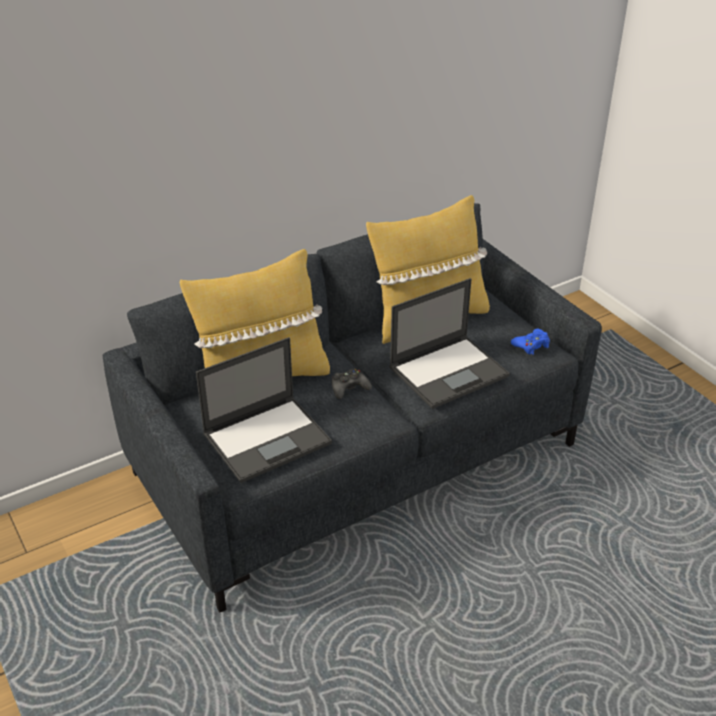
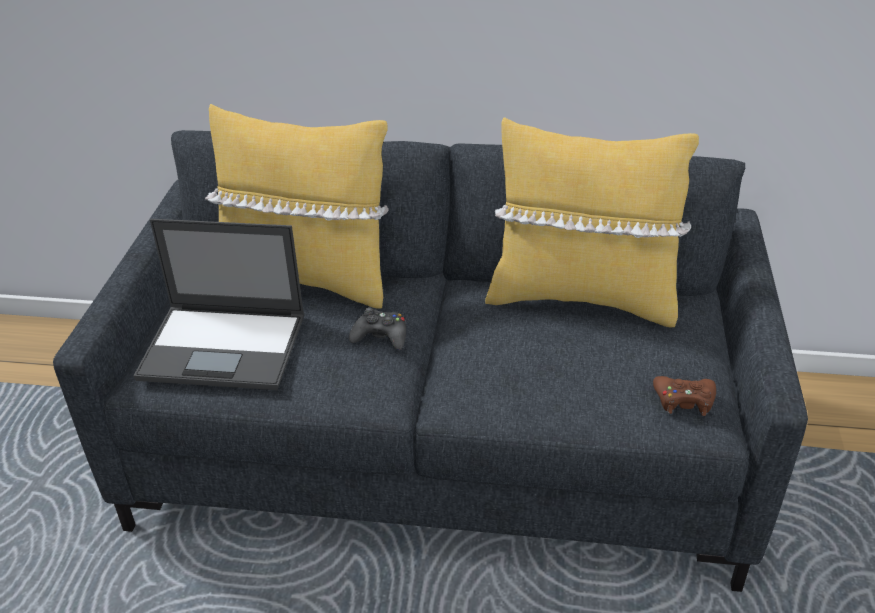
camera: 40 degrees right, 0 degrees up
(449, 371) = (526, 377): laptop -> none
(531, 345) = (684, 400): blue game controller -> brown game controller

